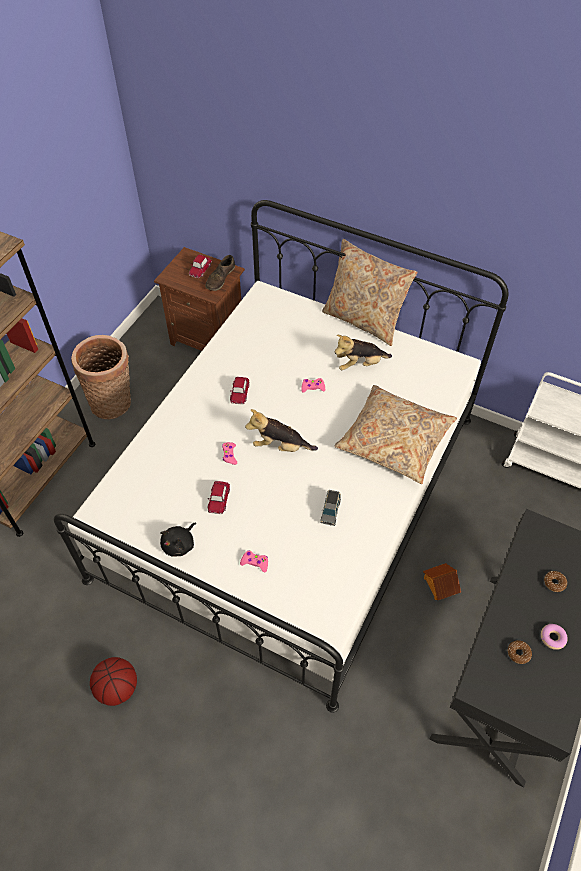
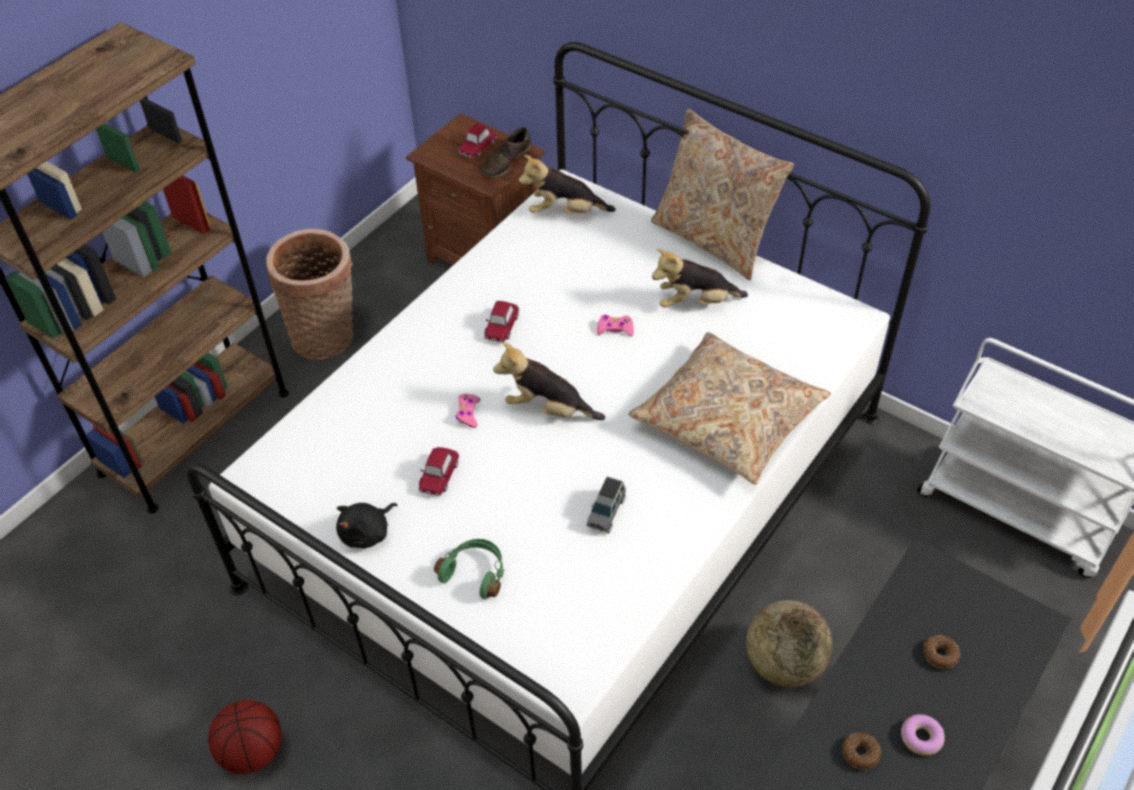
camera: 10 degrees right, 5 degrees down
(255, 562) = (475, 572): pink game controller -> green headphones
(266, 310) = (565, 212): none -> plush toy
(439, 585) = (783, 663): toy house -> globe

